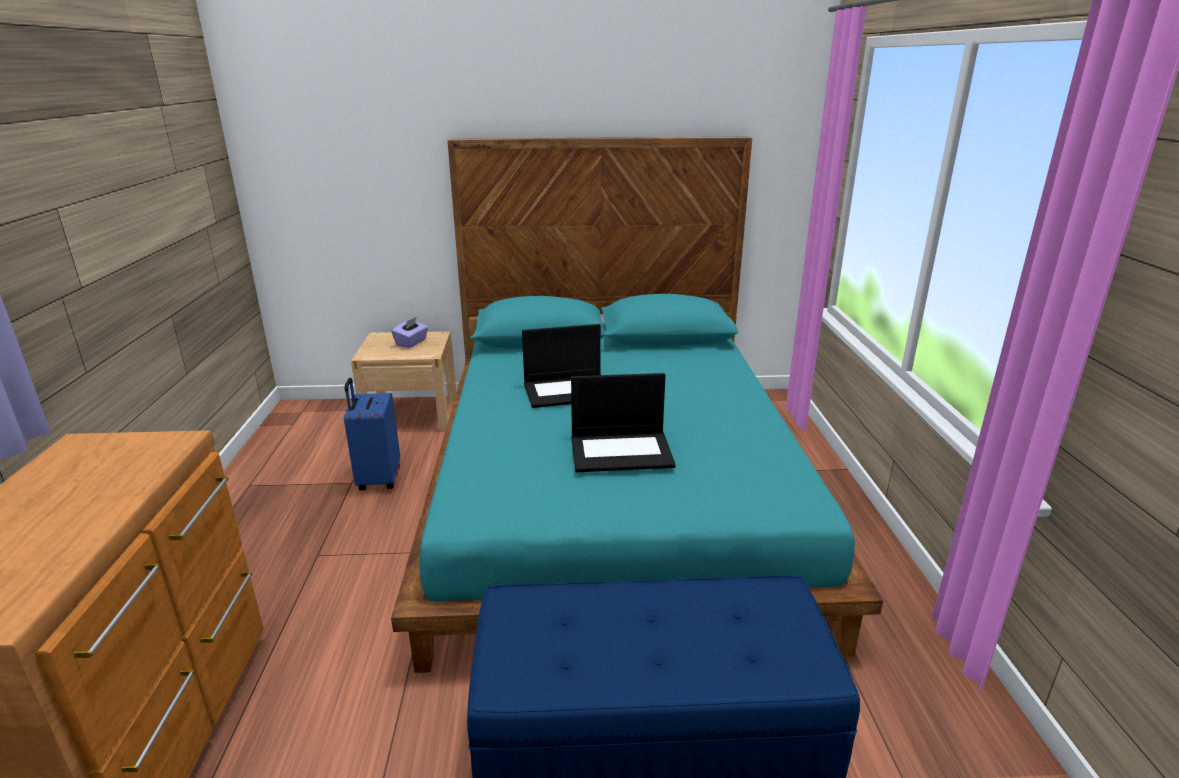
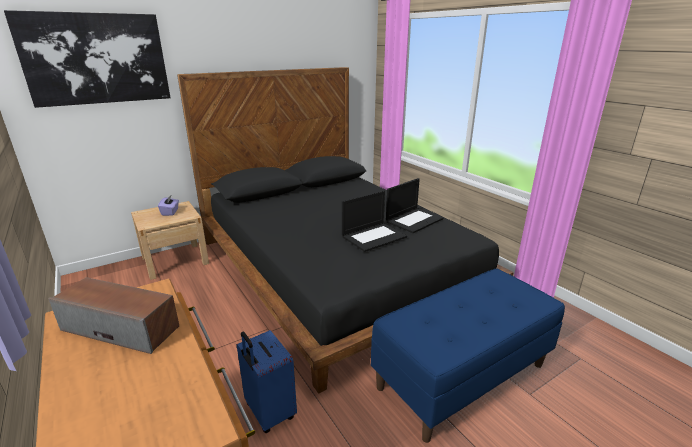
camera: 30 degrees left, 0 degrees up
(93, 475) = (121, 328): none -> speaker
(345, 114) = (96, 59): none -> picture
(378, 479) = (189, 302): blue suitcase -> blue suitcase (269, 412)
(568, 391) = (310, 215): laptop -> laptop (414, 220)
(614, 493) = (336, 269): turquoise bed -> black bed

